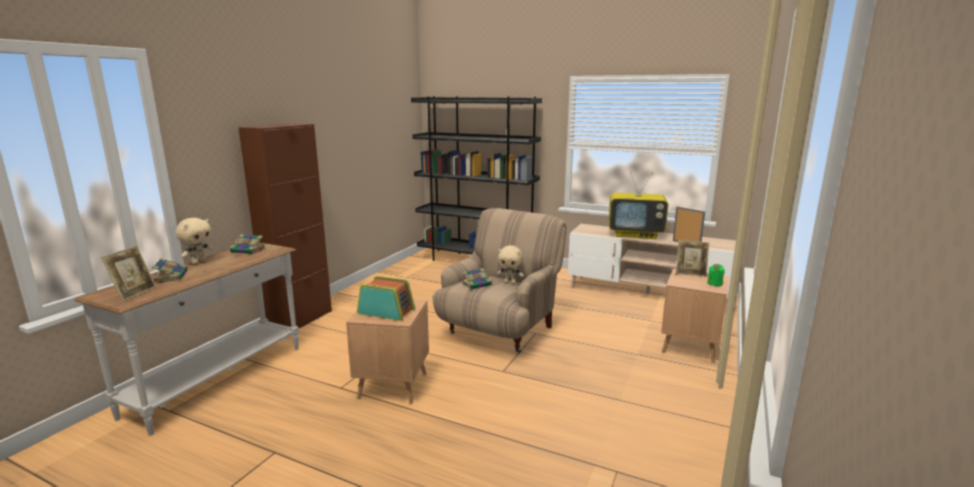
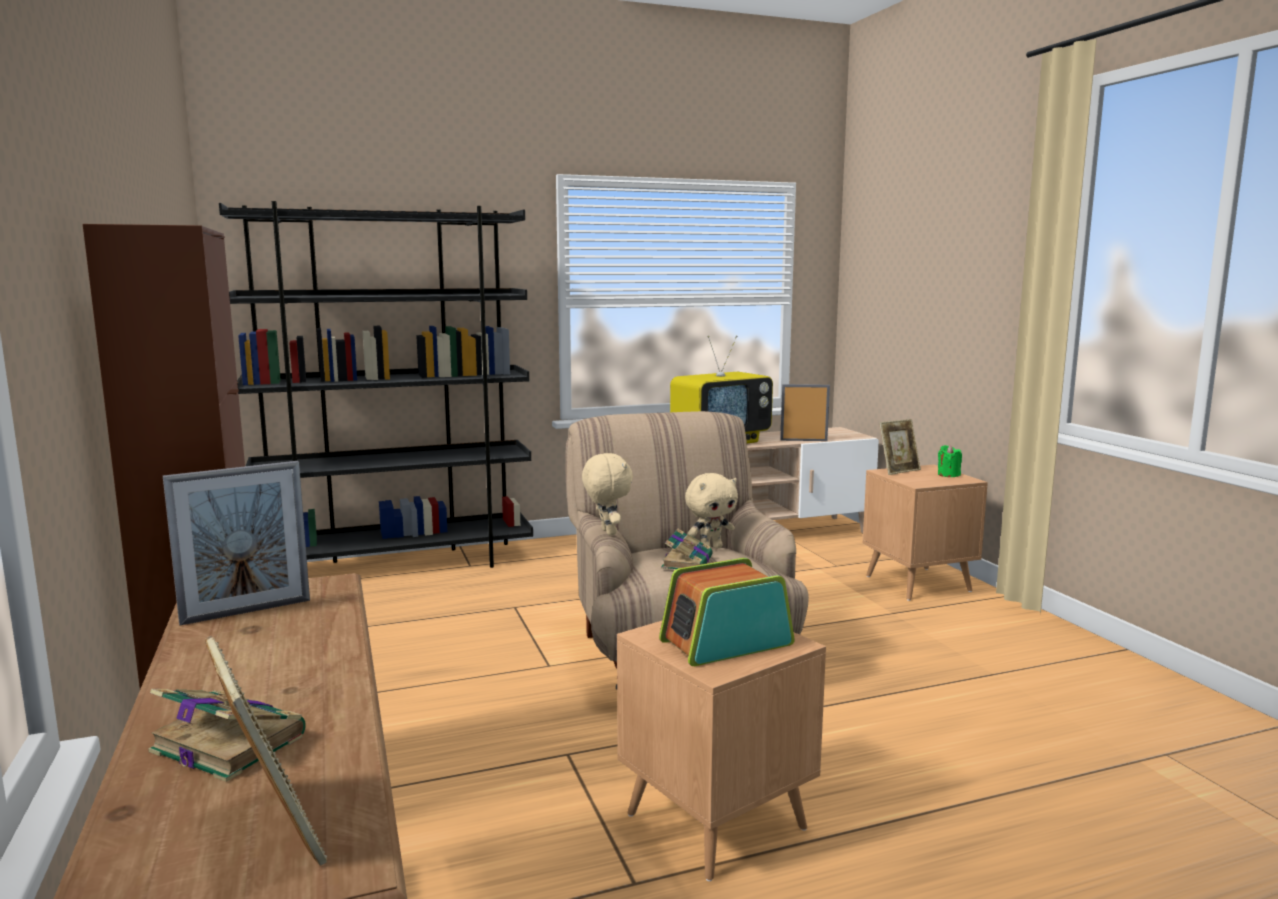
camera: 45 degrees left, 5 degrees down
(199, 262) = (182, 681): beige plush toy -> beige plush toy (607, 532)
(249, 250) = (246, 611): book -> picture frame

